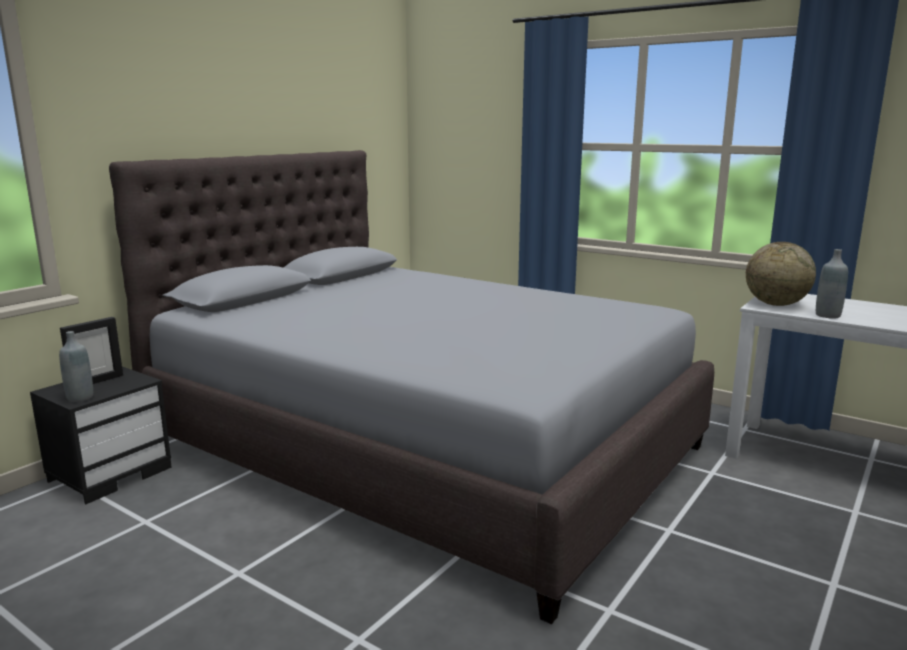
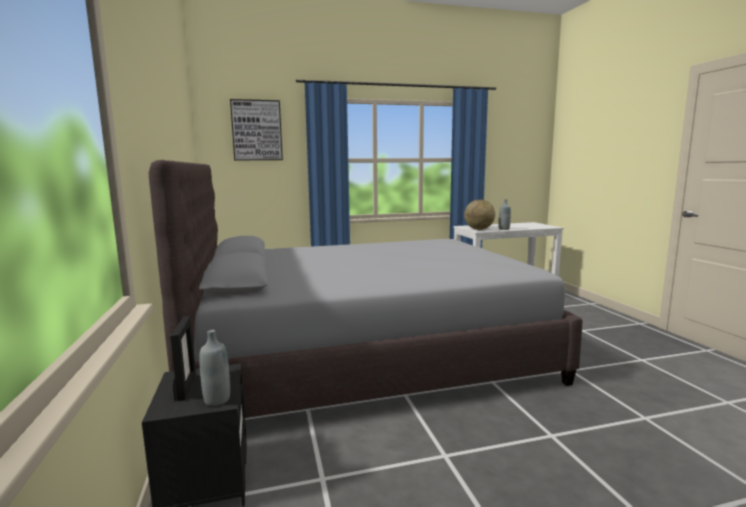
camera: 50 degrees left, 5 degrees down
(471, 99) = (257, 130): none -> picture

